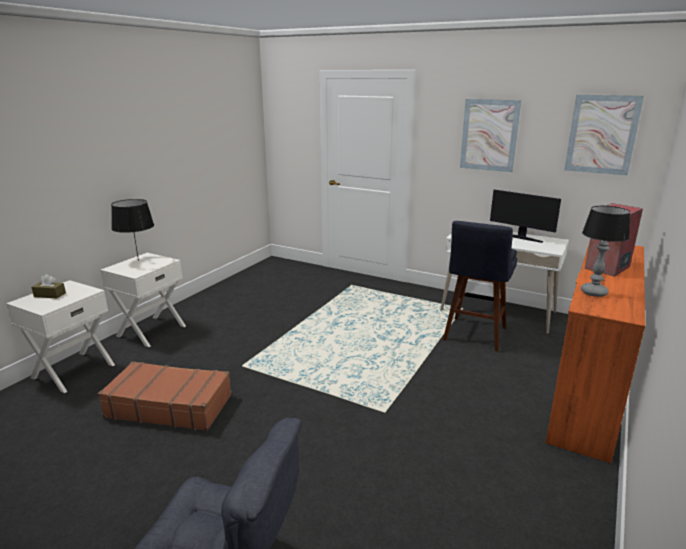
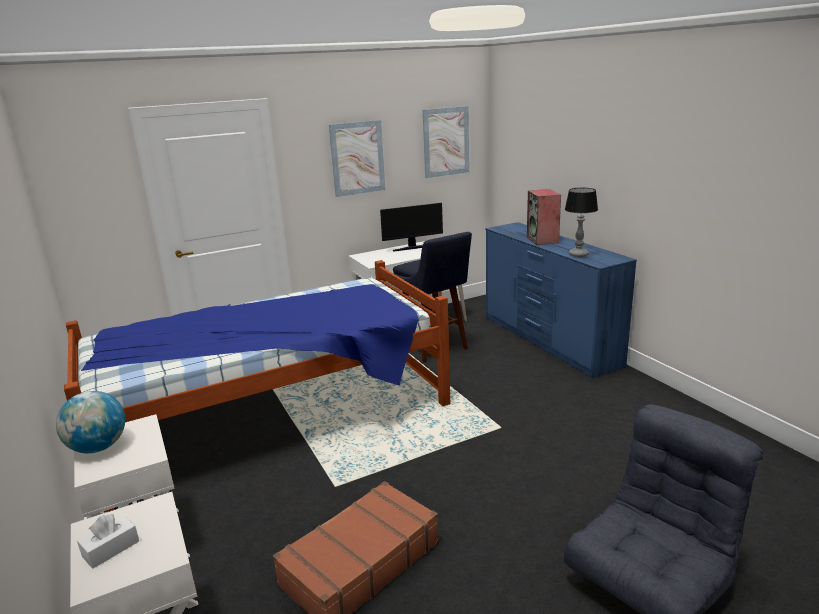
camera: 55 degrees left, 0 degrees up
(50, 295) = (111, 549): brown tissue box -> white tissue box
(138, 260) = (98, 447): black table lamp -> globe
(299, 315) = (275, 417): none -> bed
(586, 391) = (548, 341): orange dresser -> blue dresser

